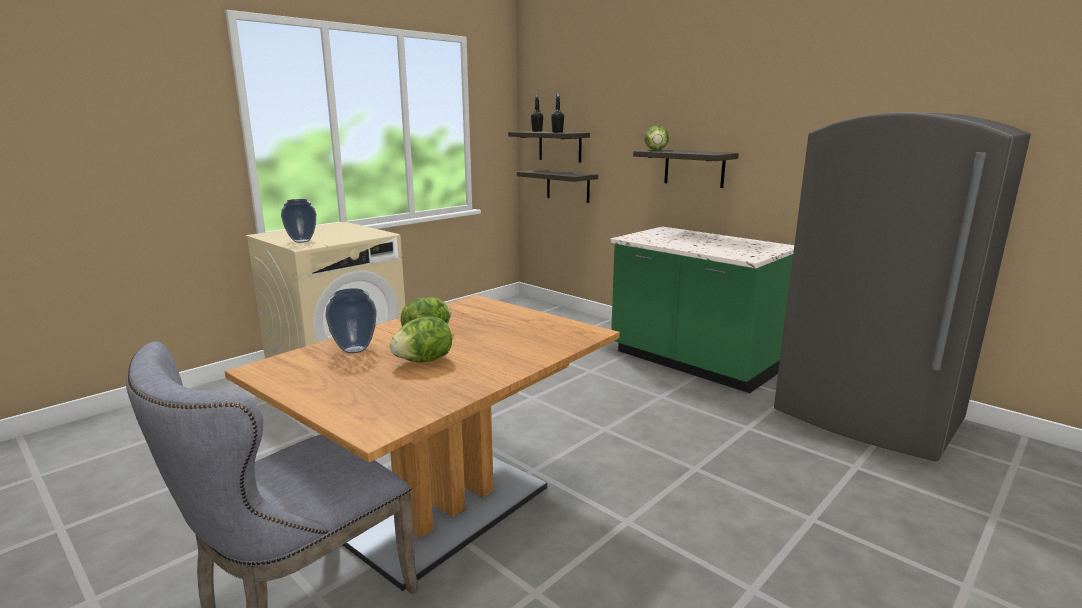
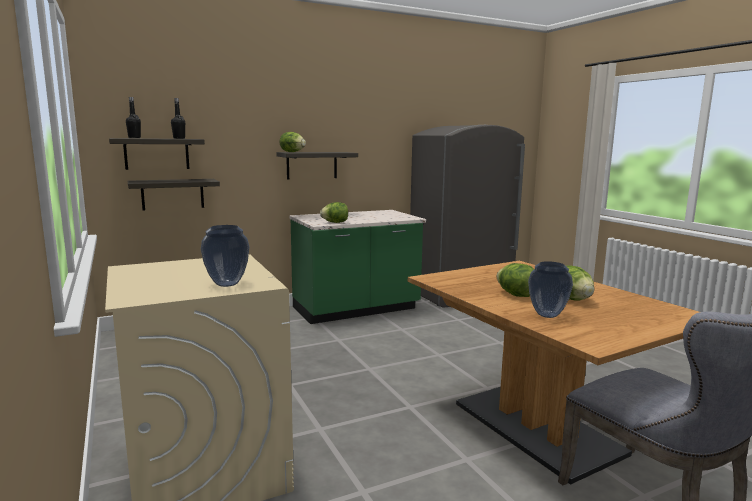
camera: 70 degrees left, 5 degrees down
(645, 240) = (335, 222): none -> lettuce

